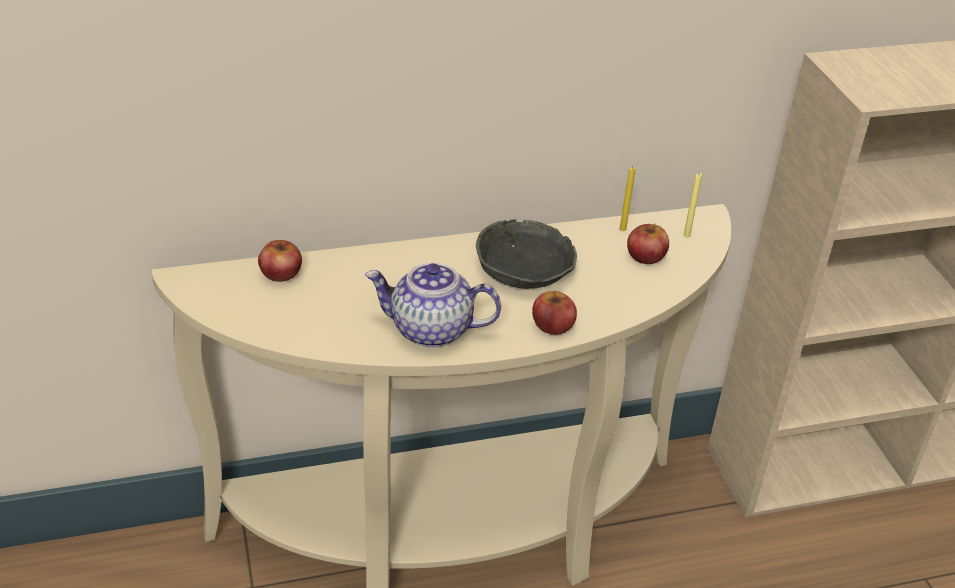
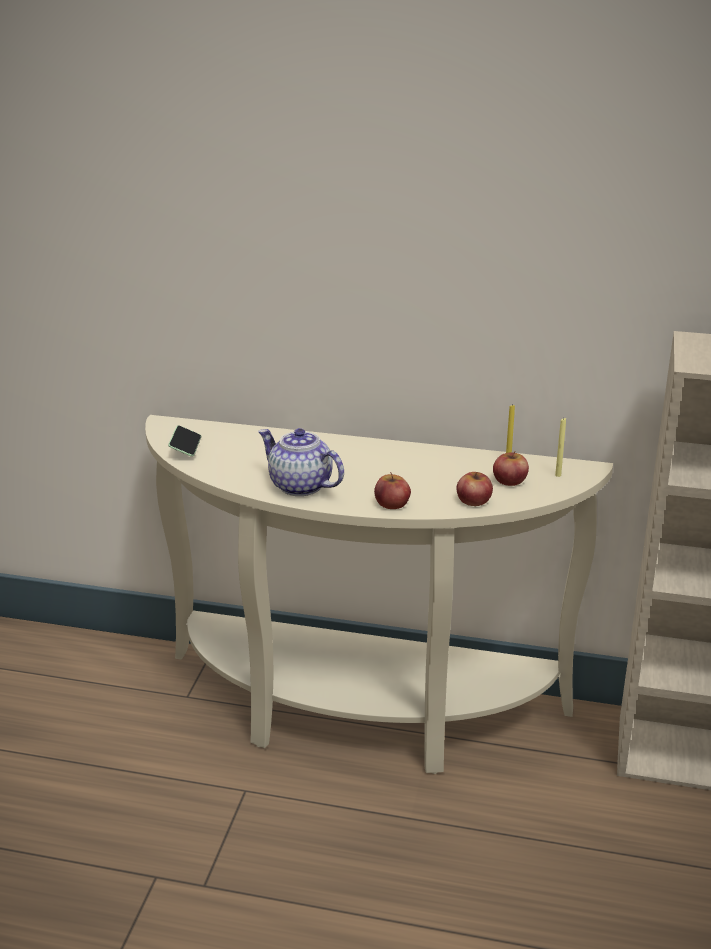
camera: 30 degrees right, 10 degrees down
(244, 311) = (185, 448): none -> phone
(281, 273) = (229, 433): apple -> apple (474, 500)
(526, 266) = (407, 466): grey bowl -> none

